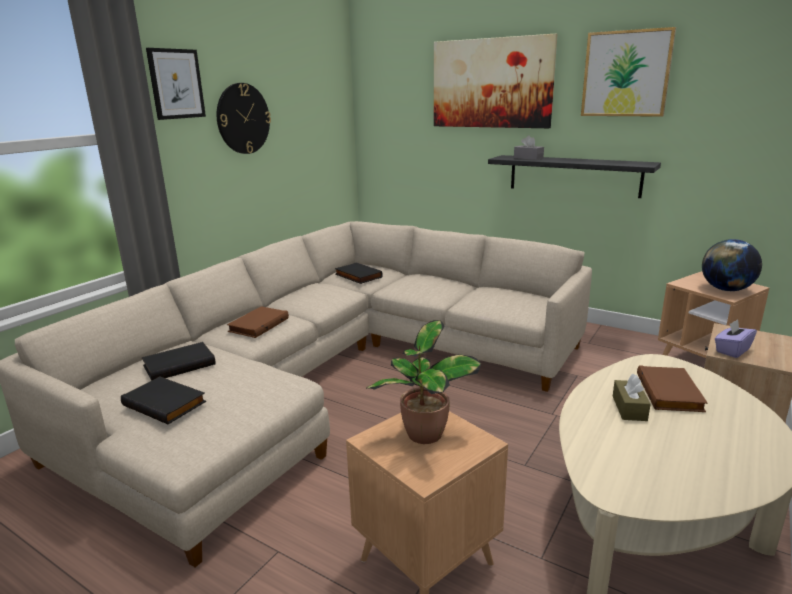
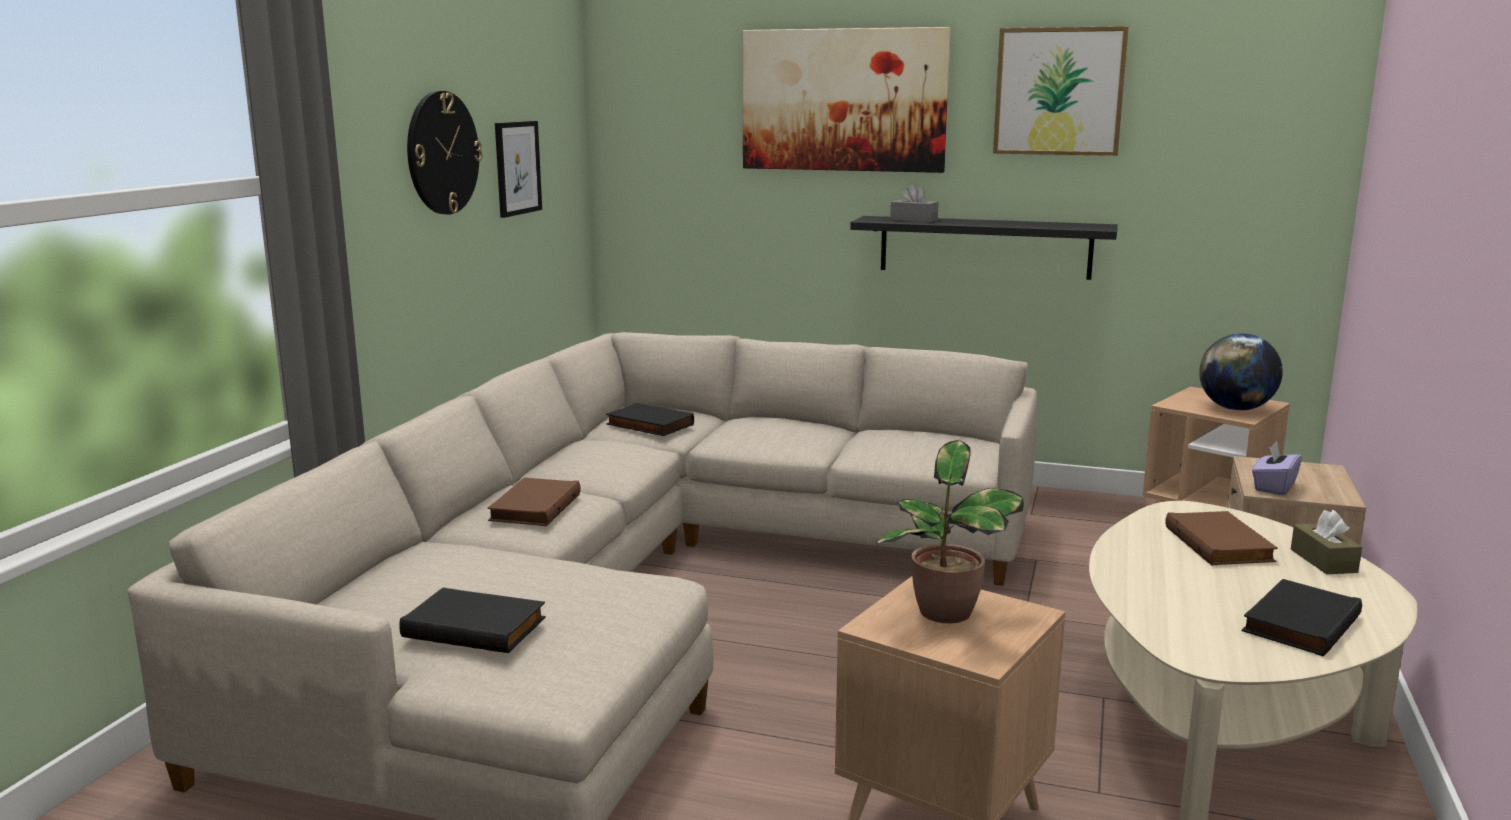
camera: 15 degrees left, 5 degrees down
(176, 84) = (355, 92): picture -> picture (517, 168)
(179, 364) = (447, 572): black book -> black book (1298, 623)
(629, 408) = (1178, 567): brown tissue box -> brown tissue box (1323, 561)

